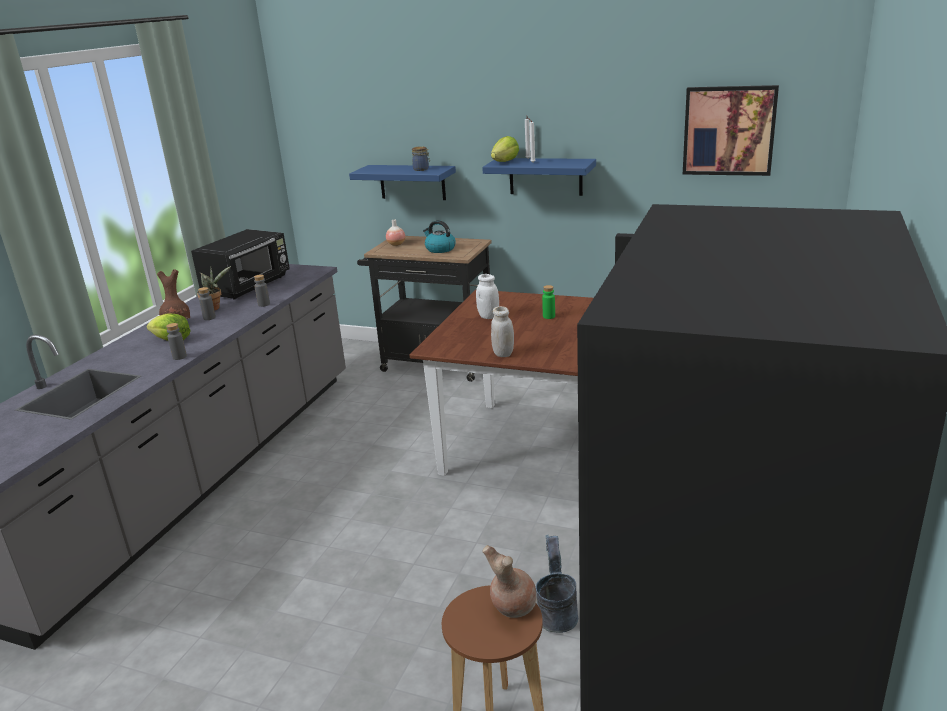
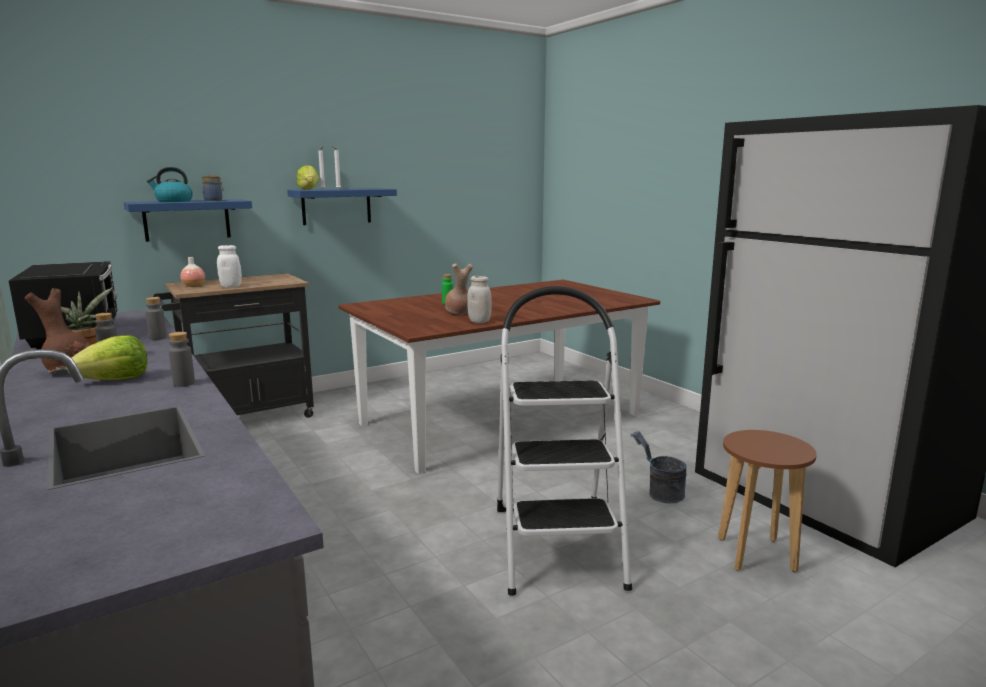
camera: 55 degrees left, 10 degrees down
(400, 593) = (557, 544): none -> step ladder
(440, 249) = (256, 282): kettle -> kettle (173, 201)
(488, 316) = (402, 311): white jar -> white jar (231, 286)
(511, 607) = (760, 437): brown vase -> brown vase (459, 313)
(729, 130) = (474, 164): picture -> none

